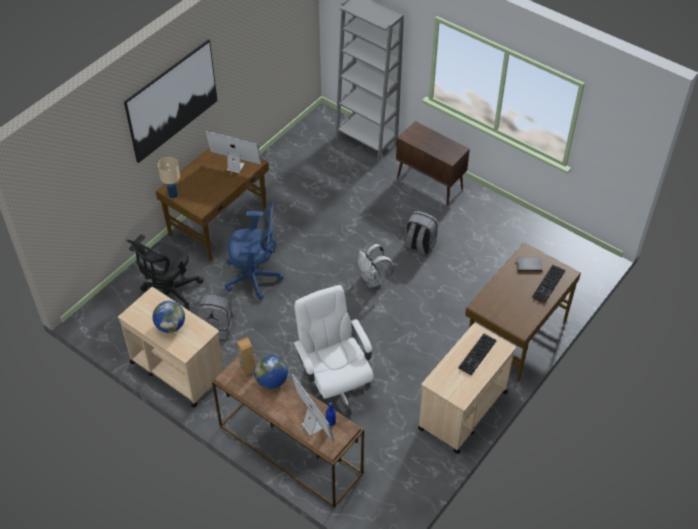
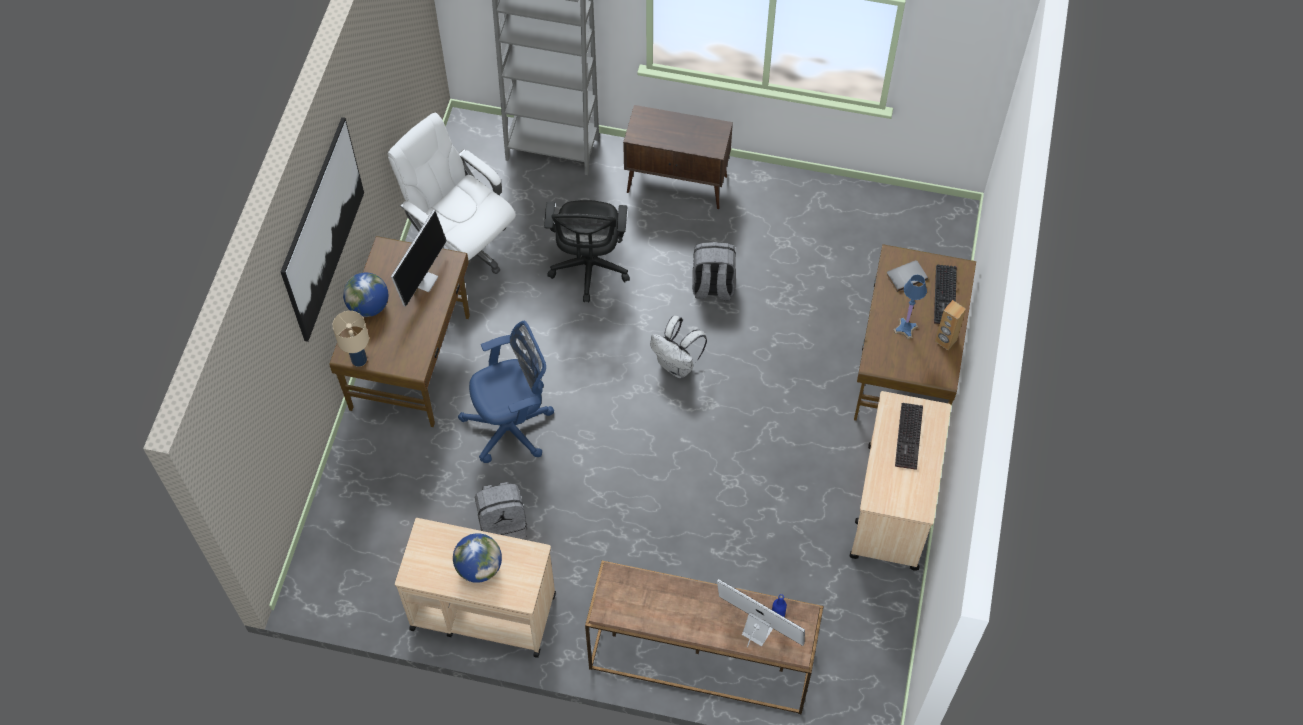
camera: 25 degrees left, 10 degrees up
(169, 294) = (405, 502): black office chair -> black office chair (589, 269)
(235, 167) = (423, 279): monitor -> monitor turned 120 degrees clockwise
(247, 369) = (626, 587): brown speaker -> brown speaker (945, 341)
(272, 381) = (668, 590): globe -> globe (369, 306)
(334, 386) = (709, 544): white office chair -> white office chair (462, 246)
(511, 294) = (905, 329): none -> blue table lamp

